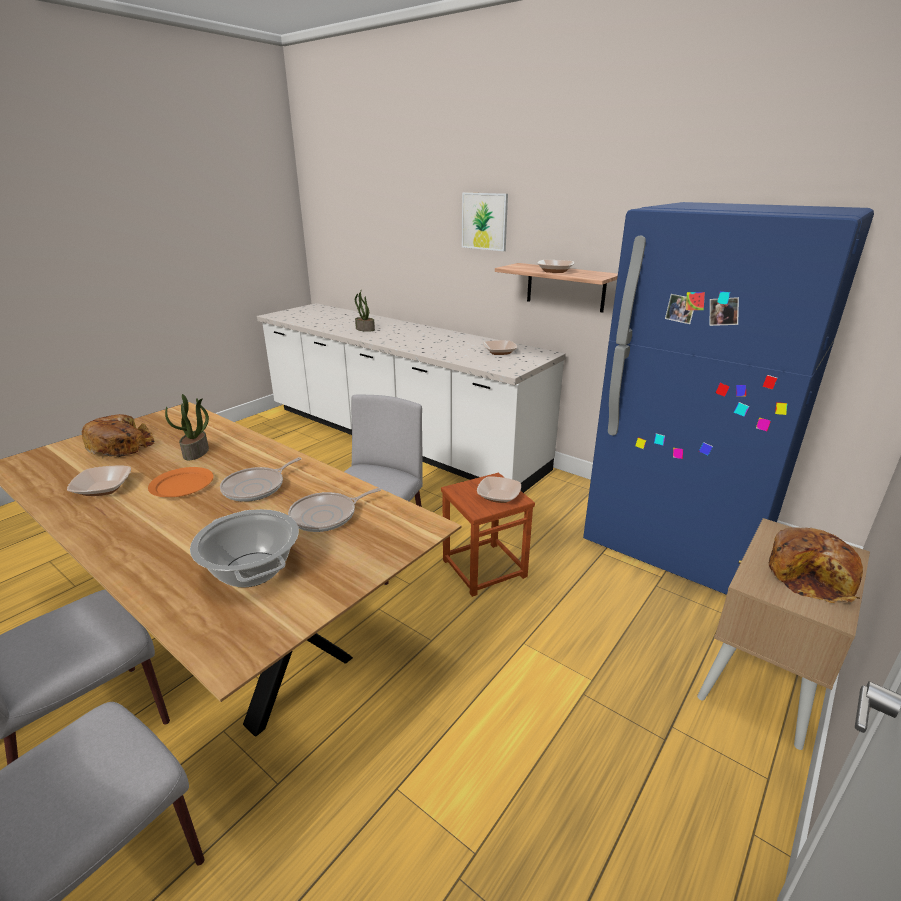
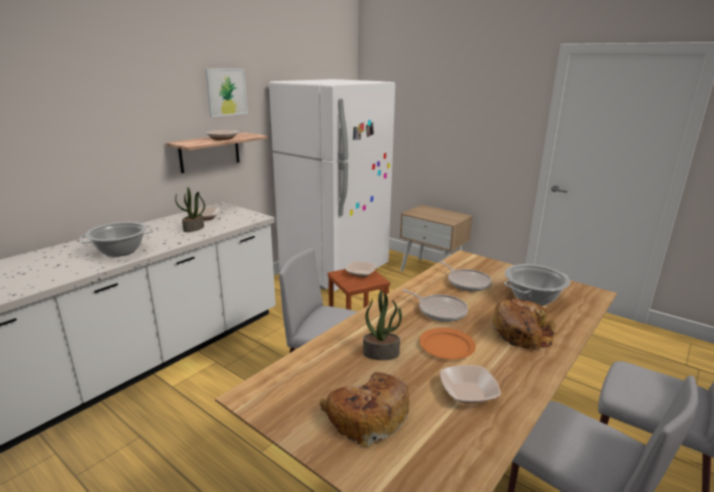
camera: 90 degrees left, 5 degrees down
(364, 329) = (42, 272): potted plant -> potted plant (194, 228)
(403, 339) = (120, 251): none -> cooking pot
(484, 221) = (122, 111): picture -> picture (226, 92)
(677, 543) = (335, 270): blue fridge -> white fridge
(811, 576) = (441, 214): bread -> bread (522, 332)

